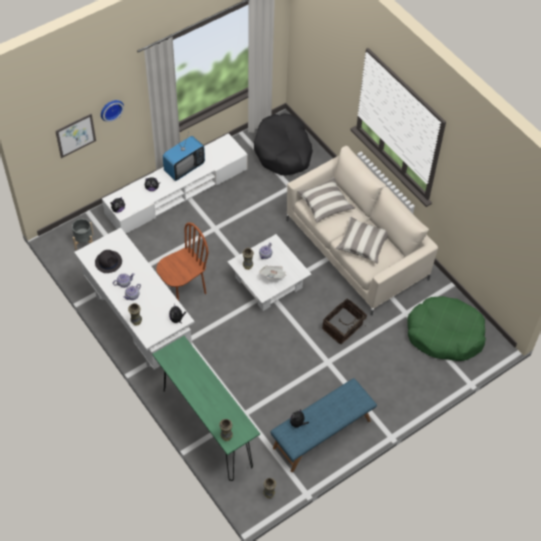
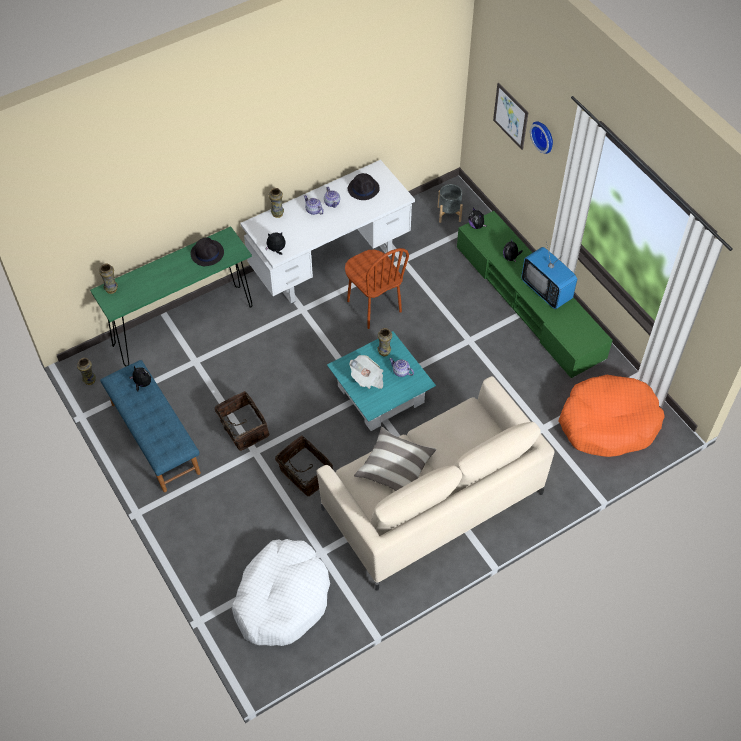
camera: 95 degrees right, 0 degrees up
(177, 191) = (529, 302): white tv stand -> green tv stand
(183, 368) = (207, 253): none -> black hat
(268, 283) = (380, 394): white coffee table -> turquoise coffee table
(283, 151) = (608, 423): black dog bed -> orange dog bed
(307, 372) = (242, 429): none -> basket
(325, 204) = (466, 428): pillow -> none
(444, 334) = (282, 598): green dog bed -> white dog bed

